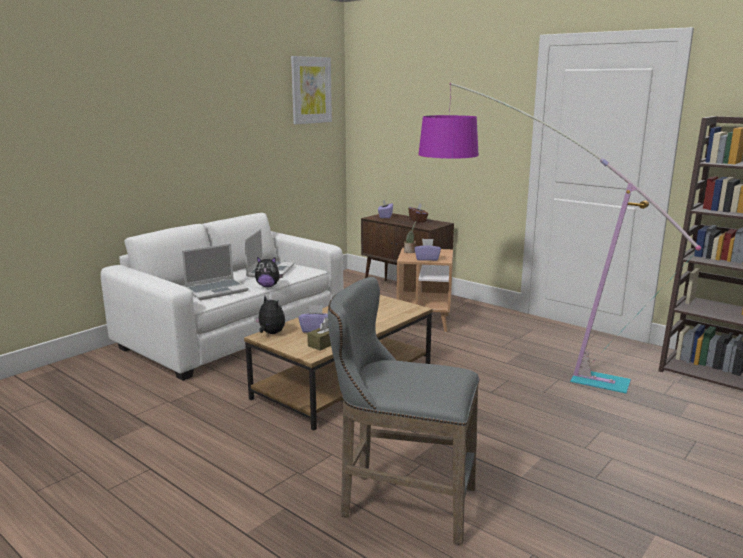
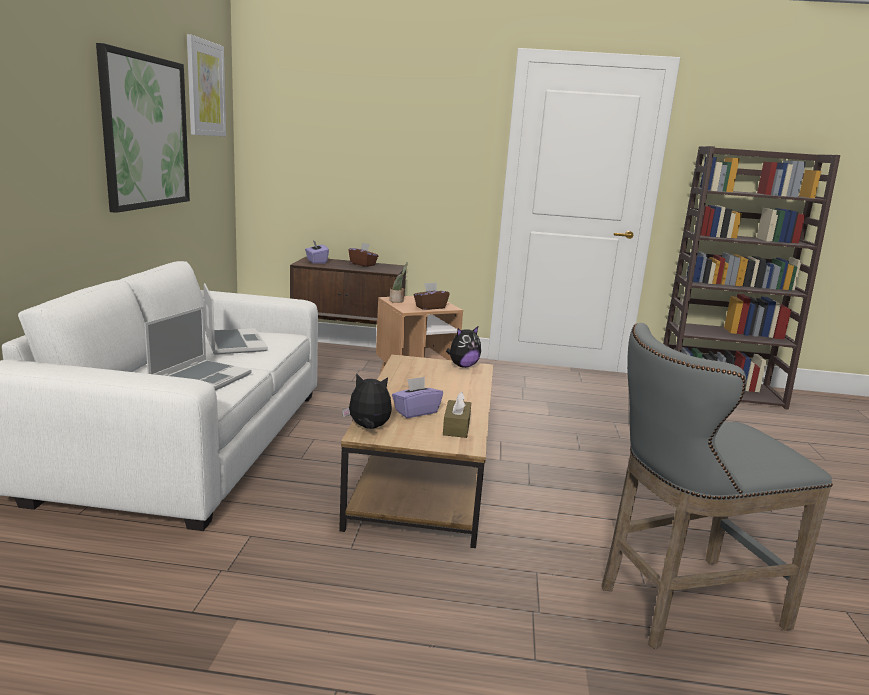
camera: 35 degrees left, 0 degrees up
(246, 127) = (145, 132): none -> picture
(268, 286) = (263, 364): plush toy -> plush toy (463, 366)
(427, 259) = (430, 307): purple tissue box -> brown tissue box
(508, 362) = (550, 413): floor lamp -> none

